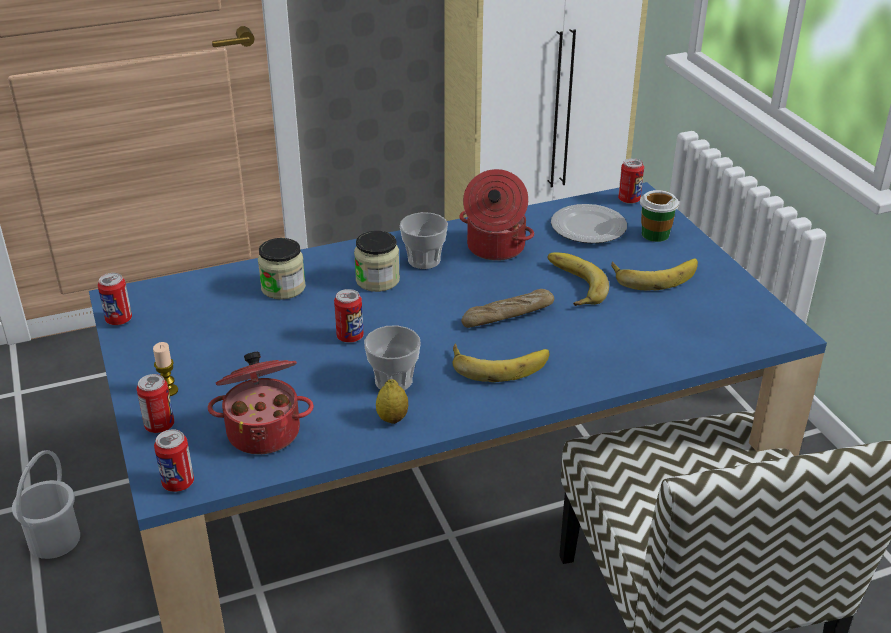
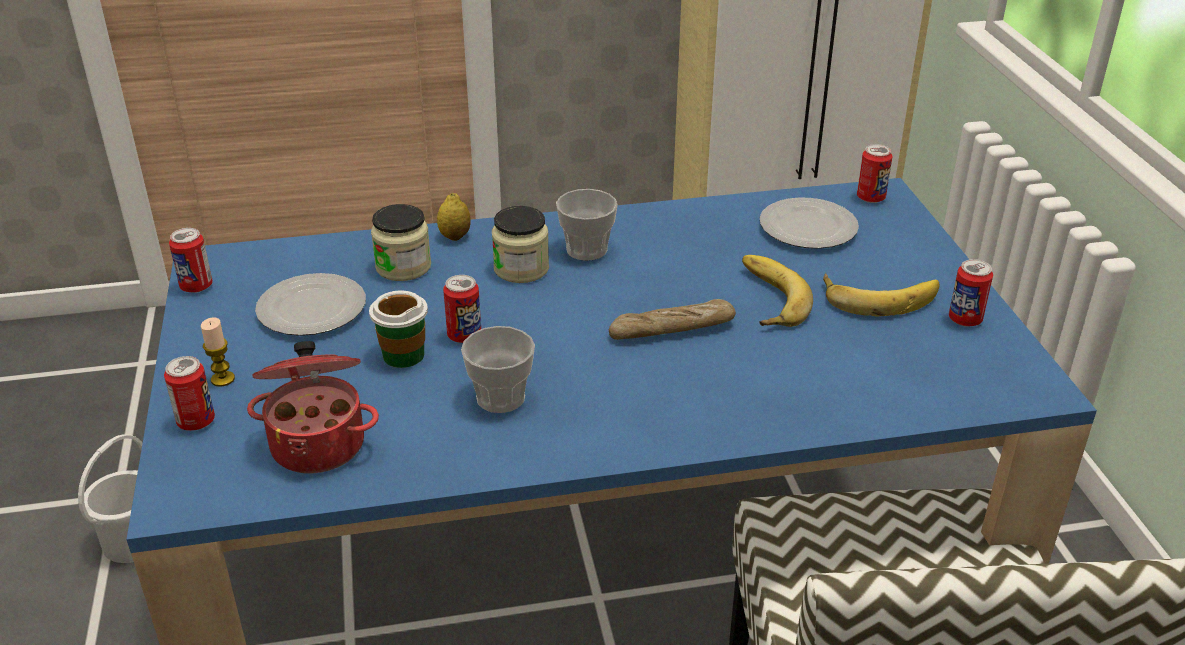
camera: 10 degrees right, 0 degrees up
(178, 483) = (192, 498): can -> can (965, 320)
(220, 328) = (311, 309): none -> plate
(392, 418) = (484, 446): lemon -> lemon (455, 236)
(494, 248) = (680, 243): cooking pot -> none
(499, 363) = (642, 389): banana -> none
(655, 234) = (893, 244): cup -> cup (403, 355)

